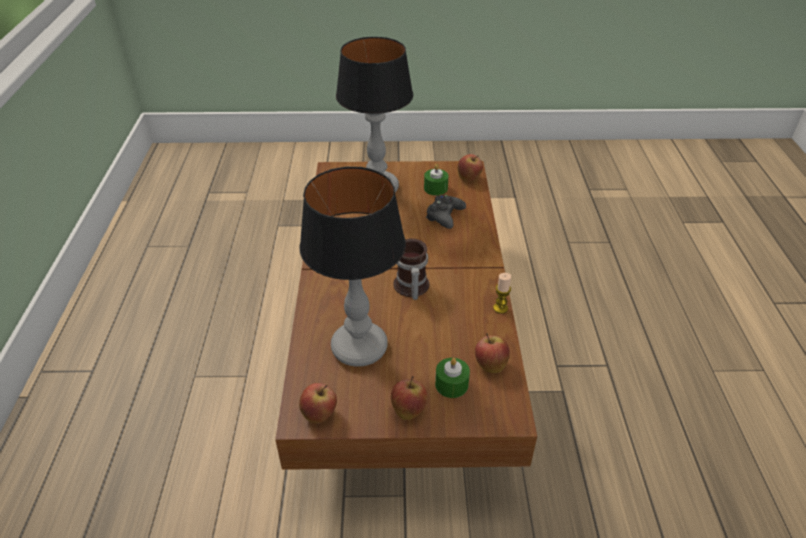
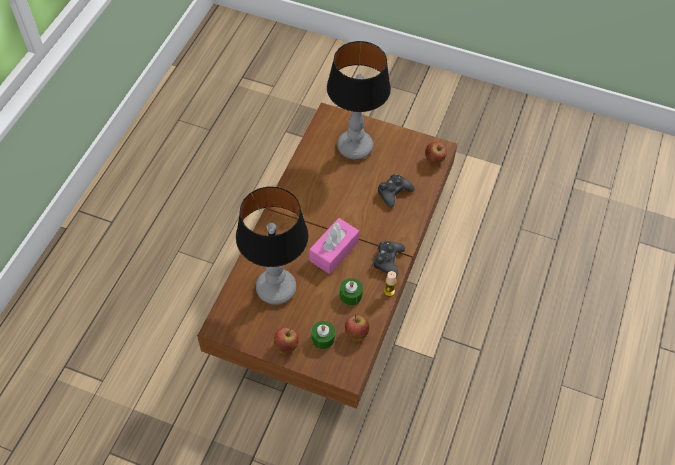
camera: 20 degrees right, 15 degrees up
(320, 414) = (230, 328): apple -> none
(410, 287) = (334, 251): mug -> pink tissue box
(435, 188) = (401, 162): green candle -> green candle (350, 295)
(479, 278) = (388, 260): none -> black game controller

